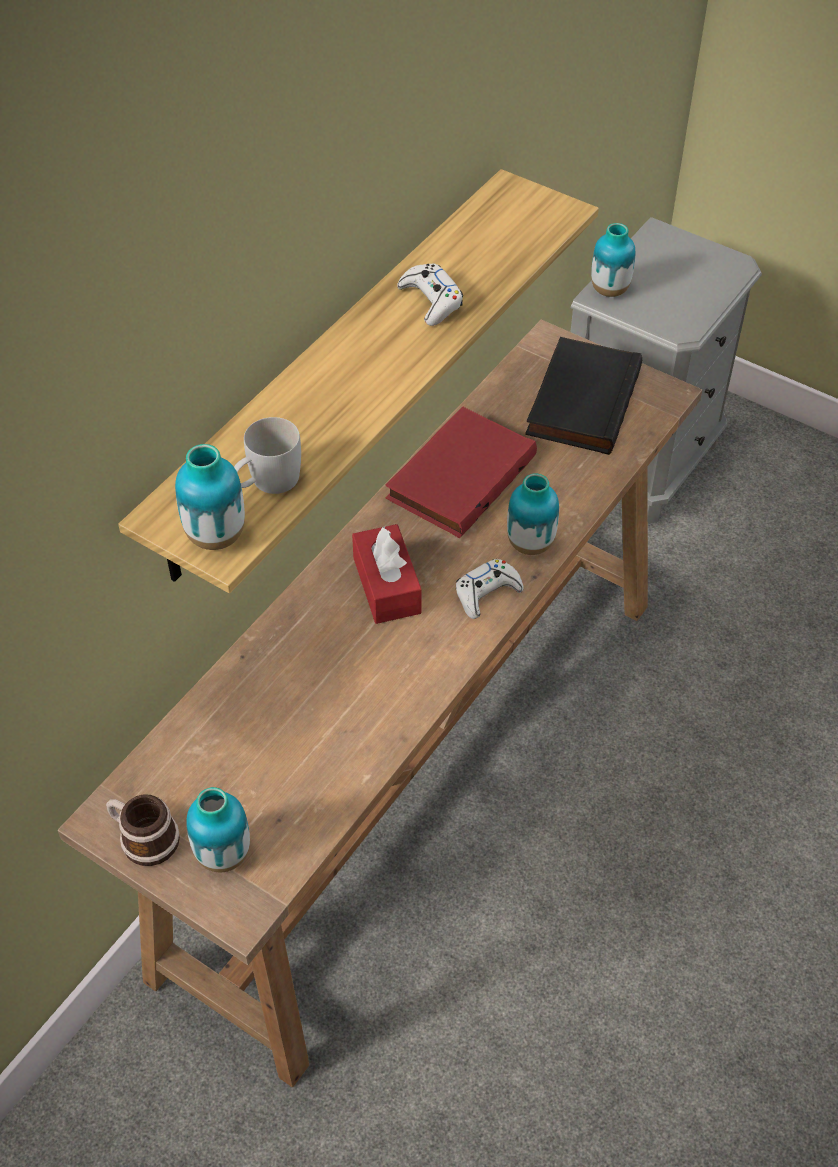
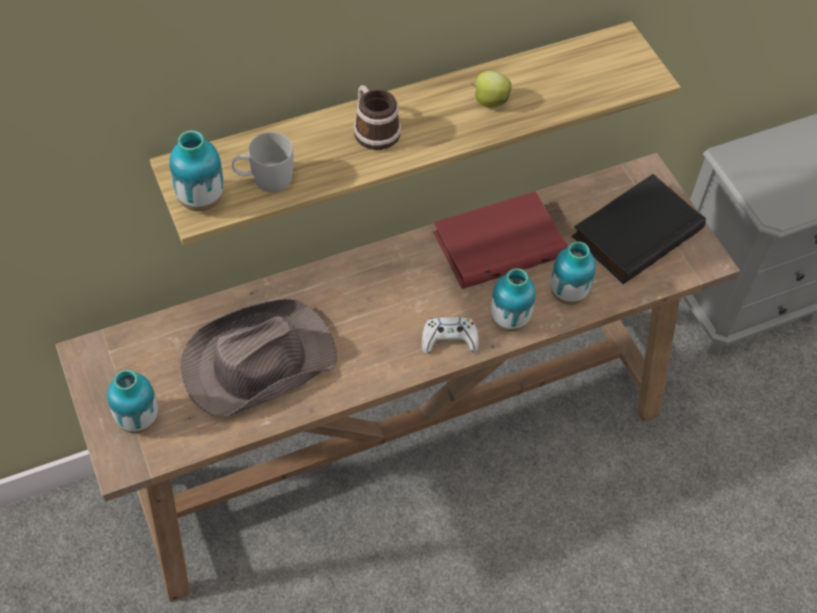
camera: 30 degrees right, 5 degrees up
(143, 838) = (100, 380): mug -> mug (373, 129)
(306, 722) = (257, 362): none -> brown hat
(386, 585) = (384, 296): red tissue box -> none
(431, 301) = (489, 101): white game controller -> apple
(609, 290) = (742, 155): vase -> vase (567, 294)

